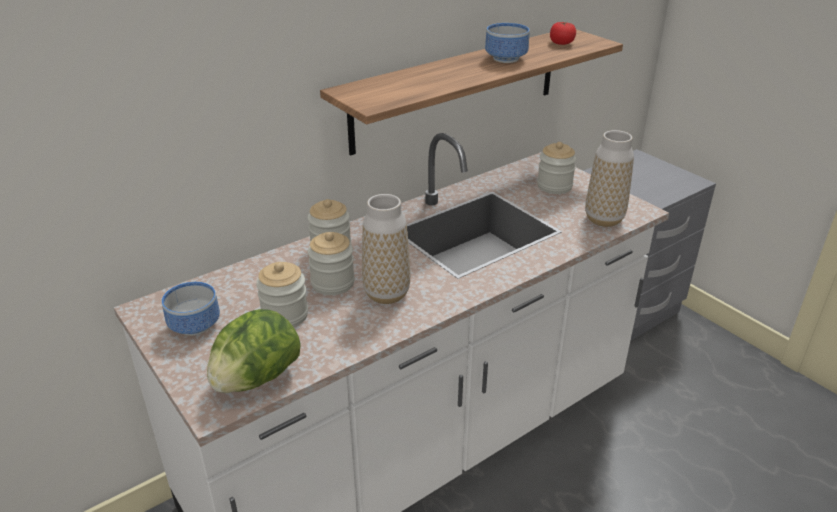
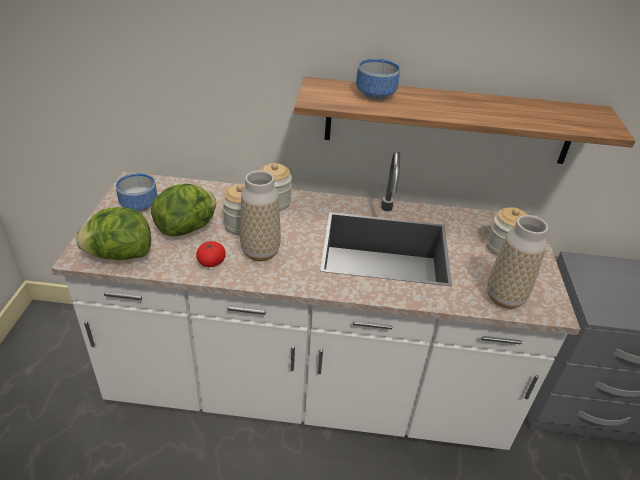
camera: 40 degrees right, 5 degrees up
(285, 315) = (187, 228): jar -> lettuce
(504, 59) = (486, 108): bowl -> bowl (373, 94)
(561, 43) = (570, 116): tomato -> tomato (211, 262)

